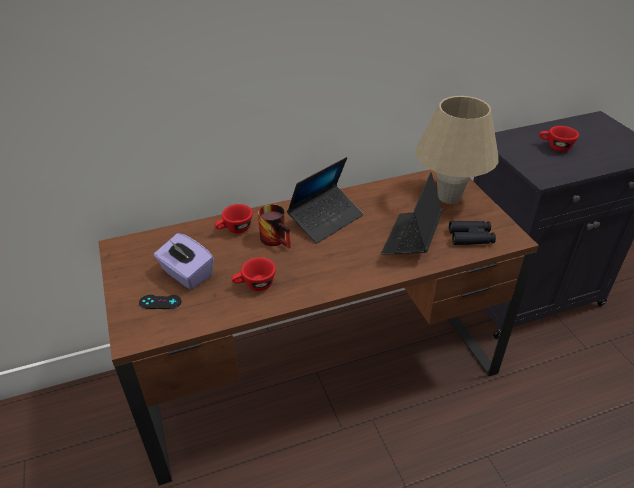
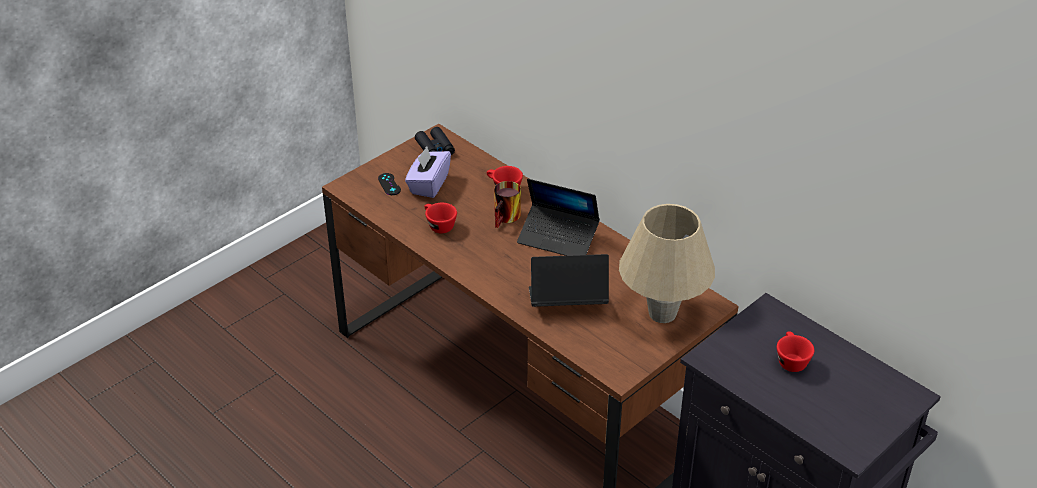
camera: 65 degrees right, 0 degrees up
(471, 237) = (599, 343): black binoculars -> black binoculars (435, 148)

